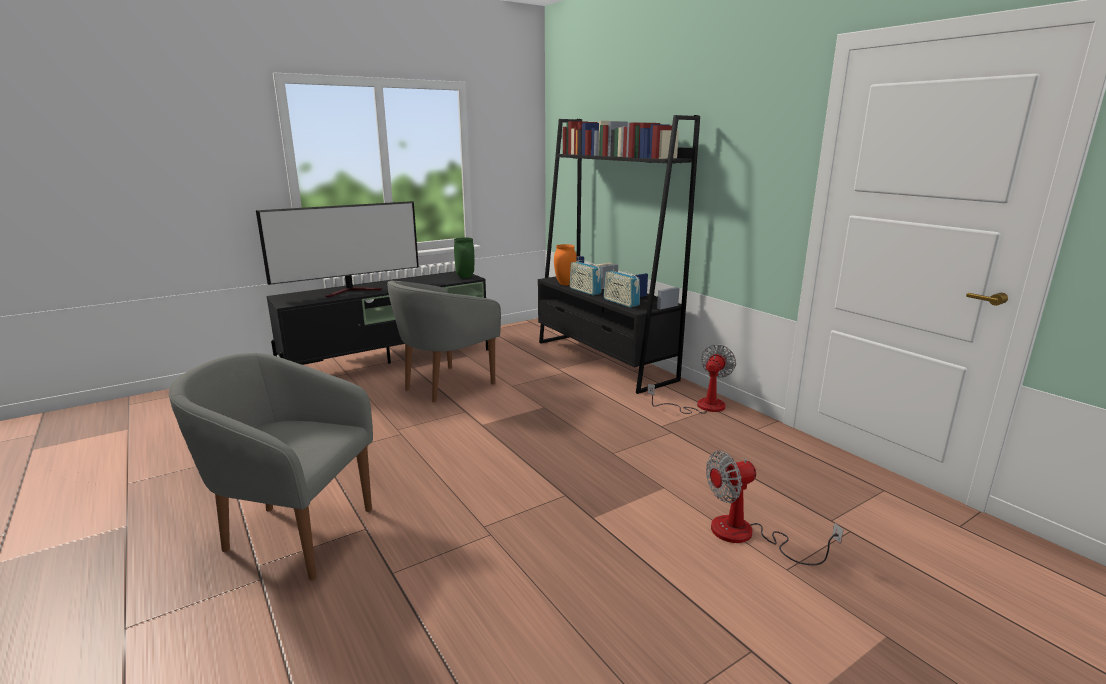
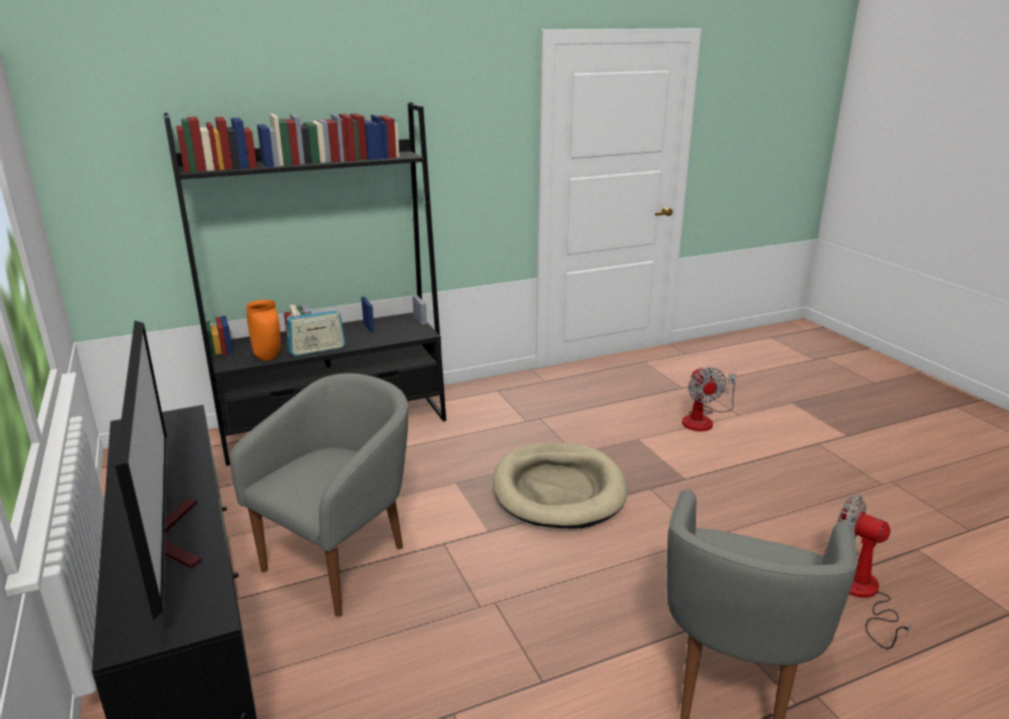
camera: 80 degrees left, 5 degrees up
(445, 385) = (341, 560): grey armchair -> grey armchair turned 105 degrees counterclockwise
(465, 277) = (174, 419): green vase -> none
(546, 448) = (558, 490): none -> beige dog bed
(621, 302) = (387, 337): radio -> none
(700, 406) = (490, 394): fan -> fan (861, 594)

